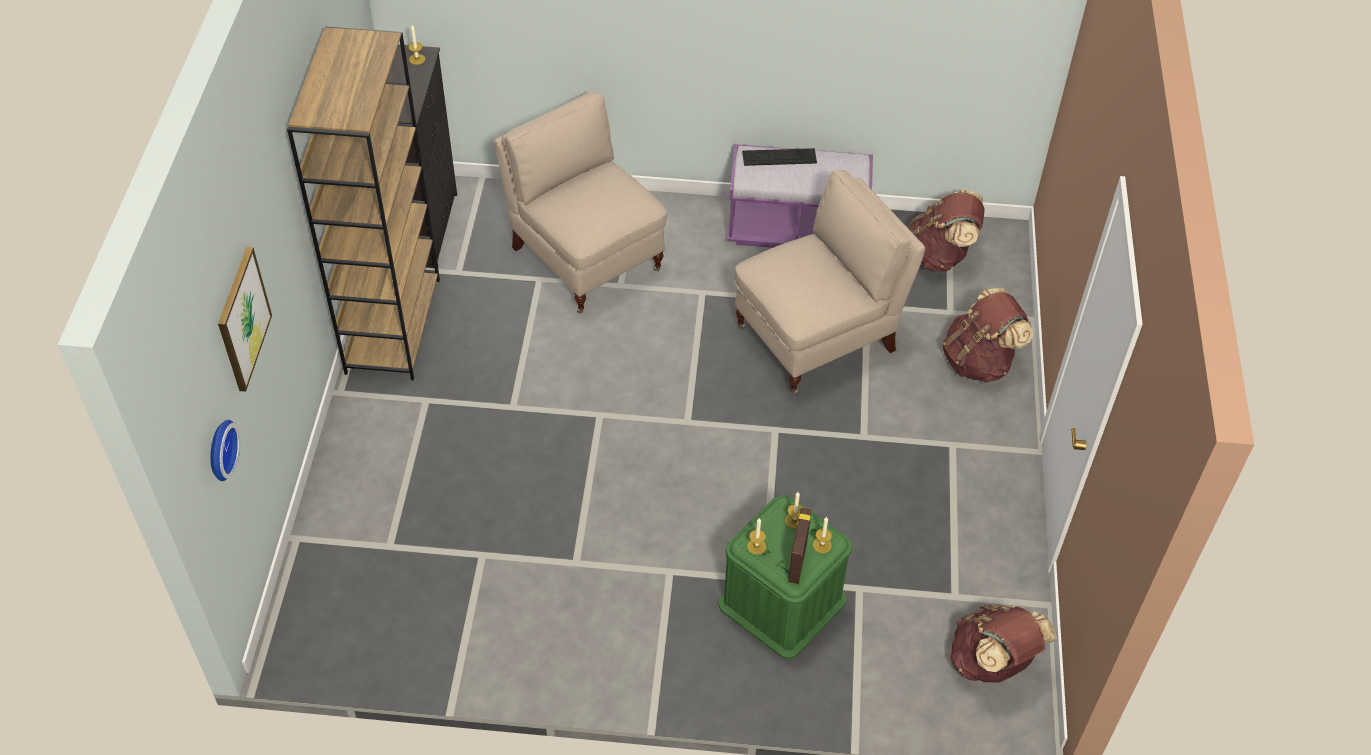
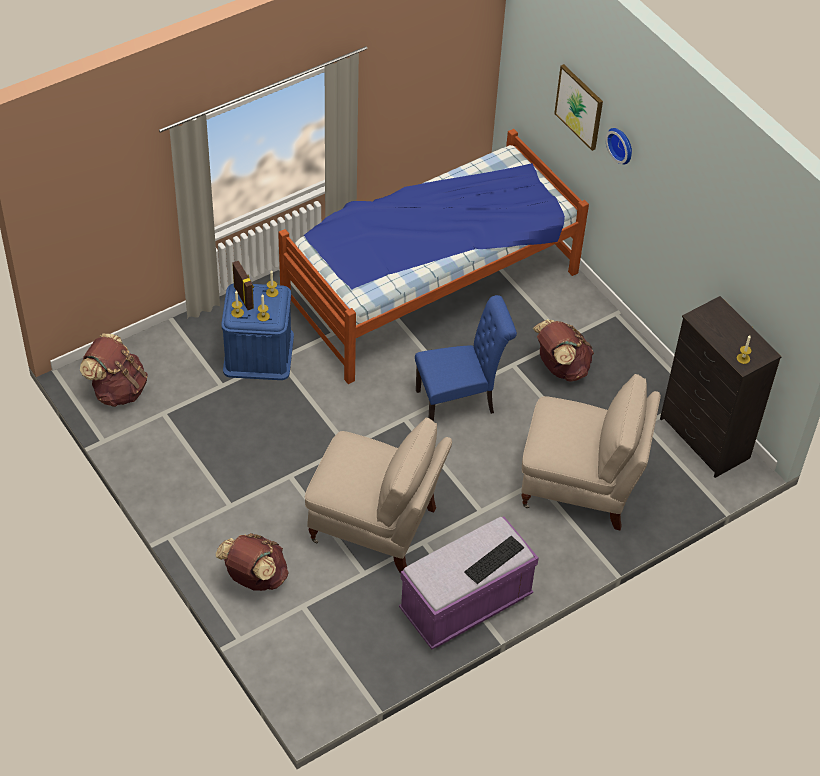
camera: 140 degrees right, 0 degrees up
(219, 449) = (531, 87): wall clock -> wall clock (621, 144)
(392, 325) = (638, 367): brown bookcase -> none
(498, 558) = (429, 286): none -> bed
(610, 404) = (460, 401): none -> blue chair
(782, 602) = (258, 353): green storage box -> blue storage box
(818, 338) = (375, 526): beige chair -> beige chair turned 90 degrees counterclockwise
(940, 256) = (345, 651): brown backpack -> brown backpack (560, 367)

